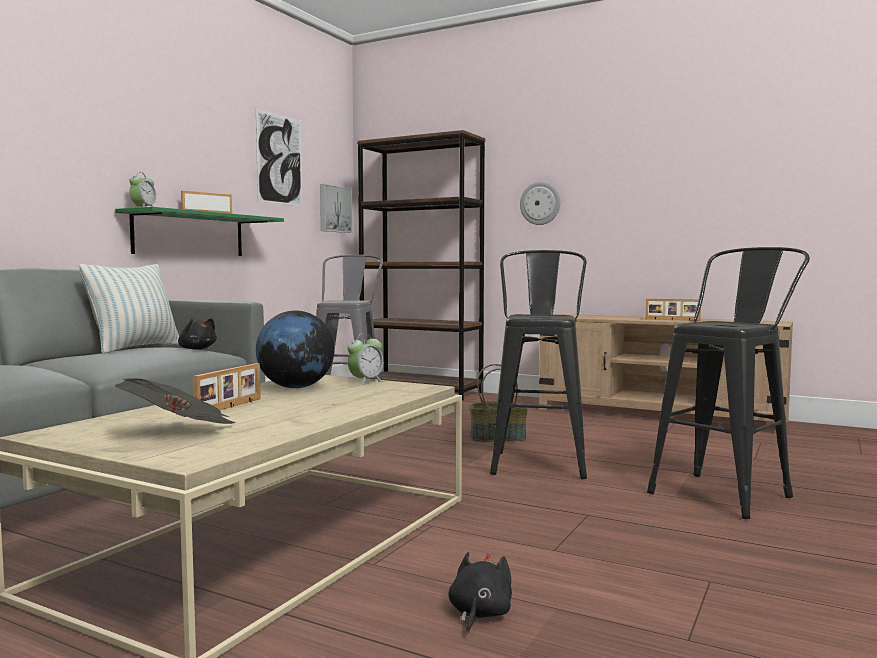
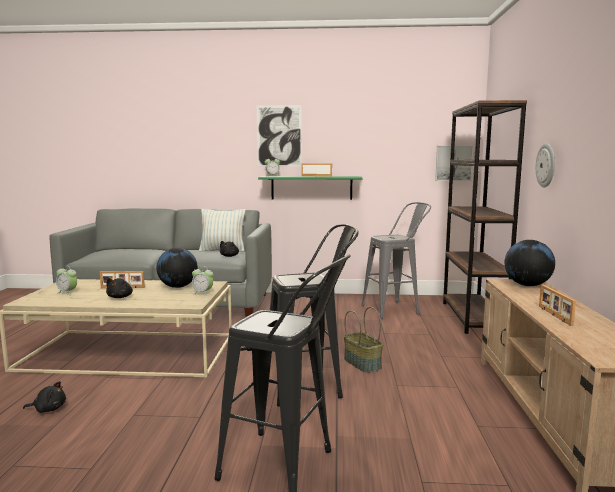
camera: 65 degrees right, 5 degrees up
(181, 433) = (67, 292): newspaper -> alarm clock
(279, 159) = (392, 133): picture -> picture (279, 136)
(306, 409) = (120, 297): none -> black plush toy
(576, 315) = (527, 285): none -> globe

